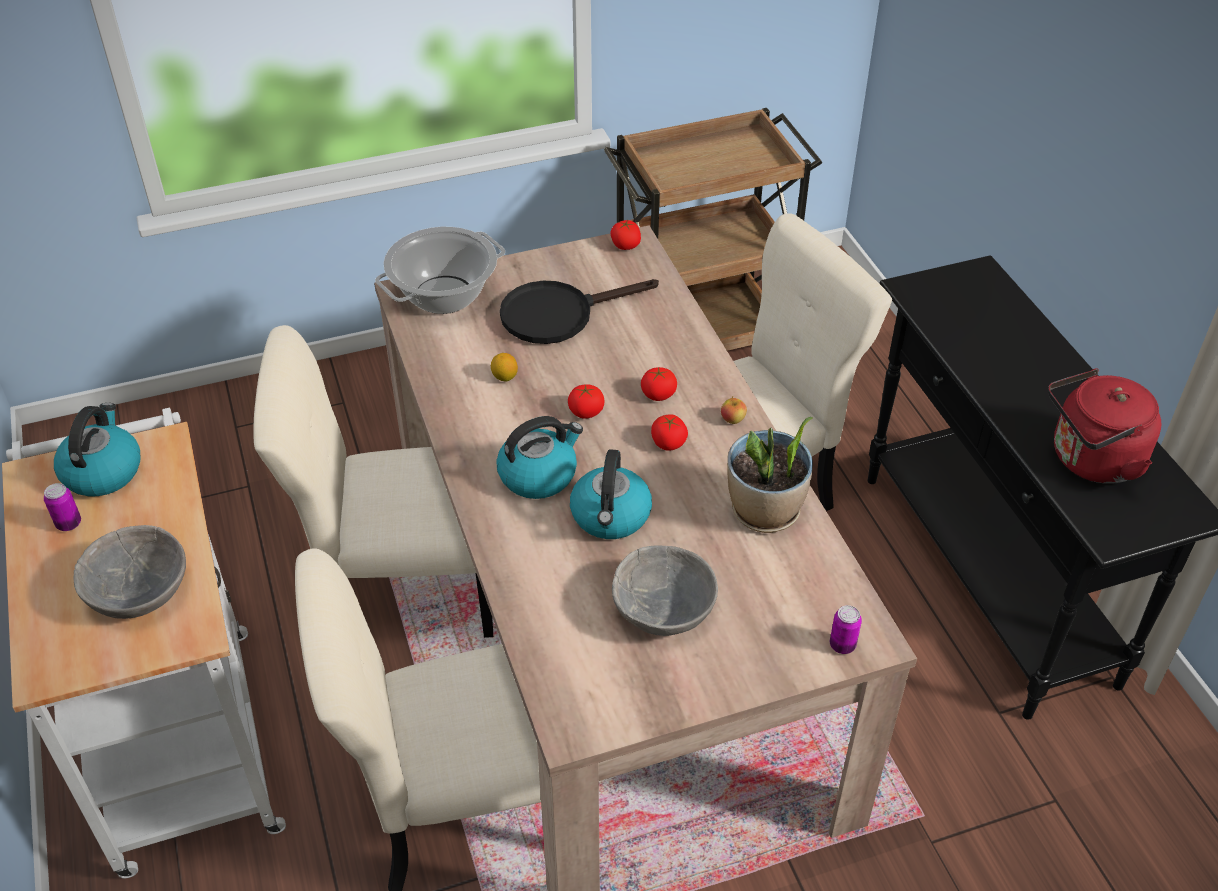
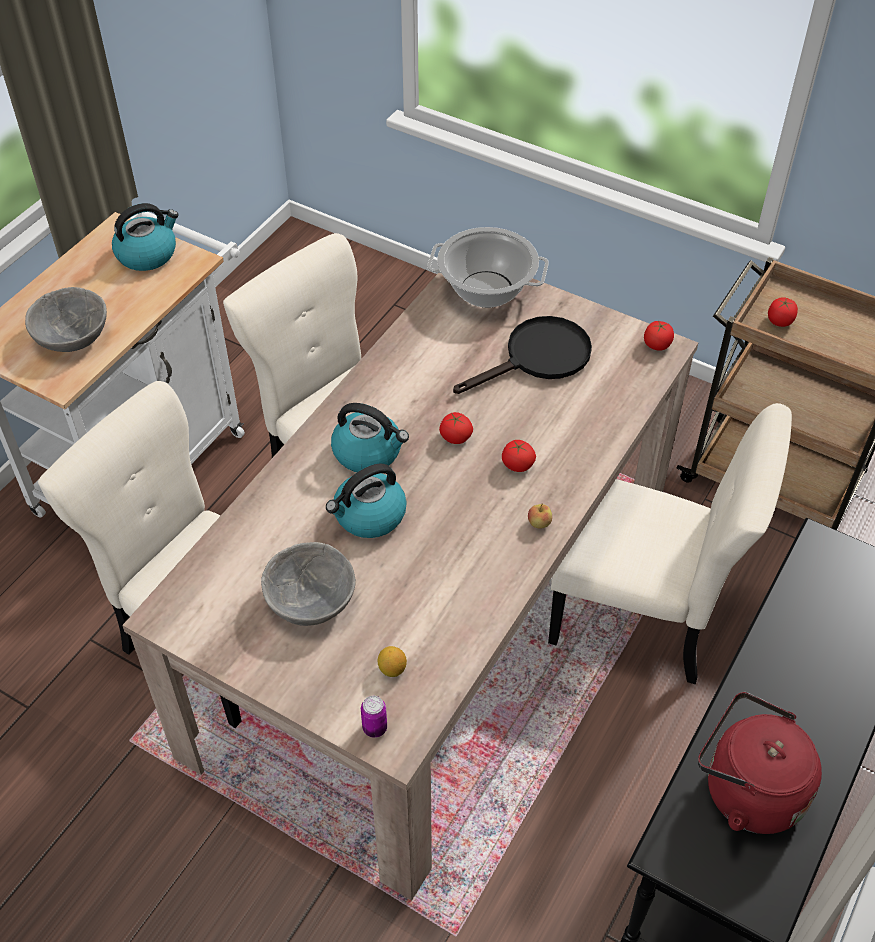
camera: 50 degrees right, 5 degrees up
(69, 524) = (95, 271): can -> none
(505, 377) = (442, 373): lemon -> lemon (392, 669)
(558, 314) = (538, 358): black frying pan -> black frying pan turned 120 degrees clockwise
(668, 443) = (474, 502): tomato -> tomato (780, 321)
(765, 512) = (463, 601): potted plant -> none

